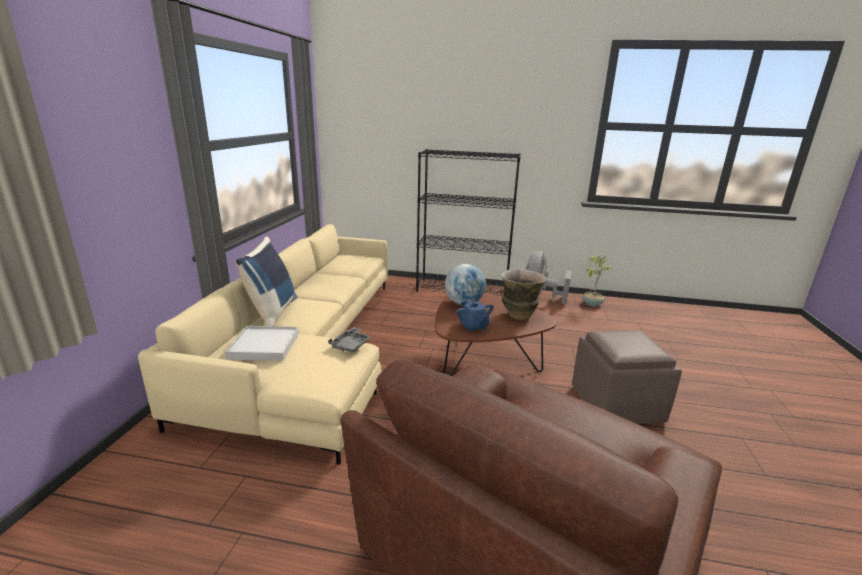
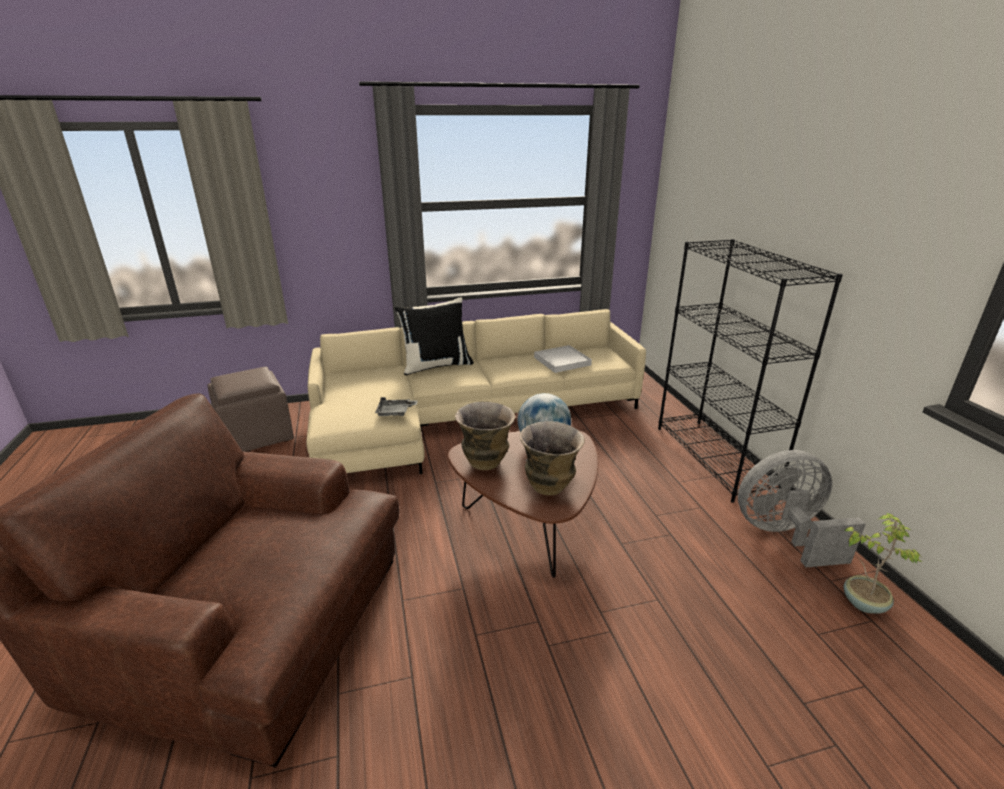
camera: 65 degrees right, 5 degrees up
(264, 346) = (370, 381): white tray -> white tray (562, 361)
(272, 312) = (436, 365): blue pillow -> black pillow
(473, 327) = (485, 462): blue teapot -> vase
(615, 404) = (527, 670): brown ottoman -> brown ottoman (257, 435)

